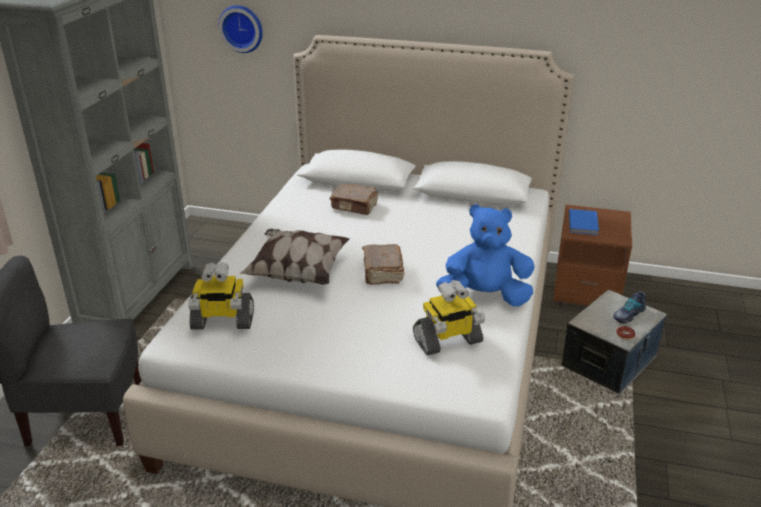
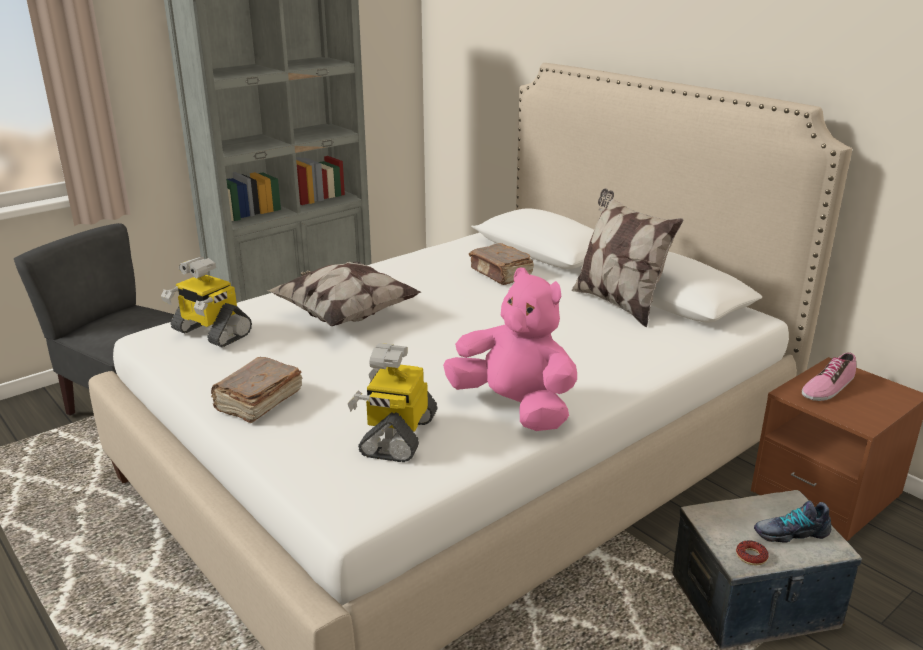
camera: 35 degrees right, 5 degrees down
(242, 28) = (486, 52): wall clock -> none
(382, 272) = (431, 342): brown book -> brown book (258, 402)
(447, 341) = (397, 435): toy robot -> toy robot turned 90 degrees clockwise
(452, 206) = (618, 303): none -> pillow
(485, 297) = (514, 407): blue plush toy -> pink plush toy
(584, 223) = (827, 387): blue book -> shoe

